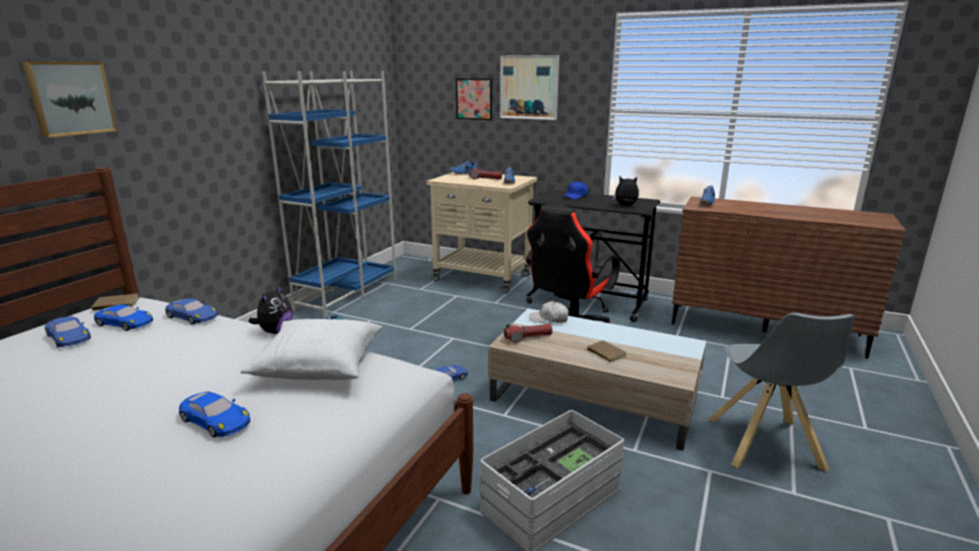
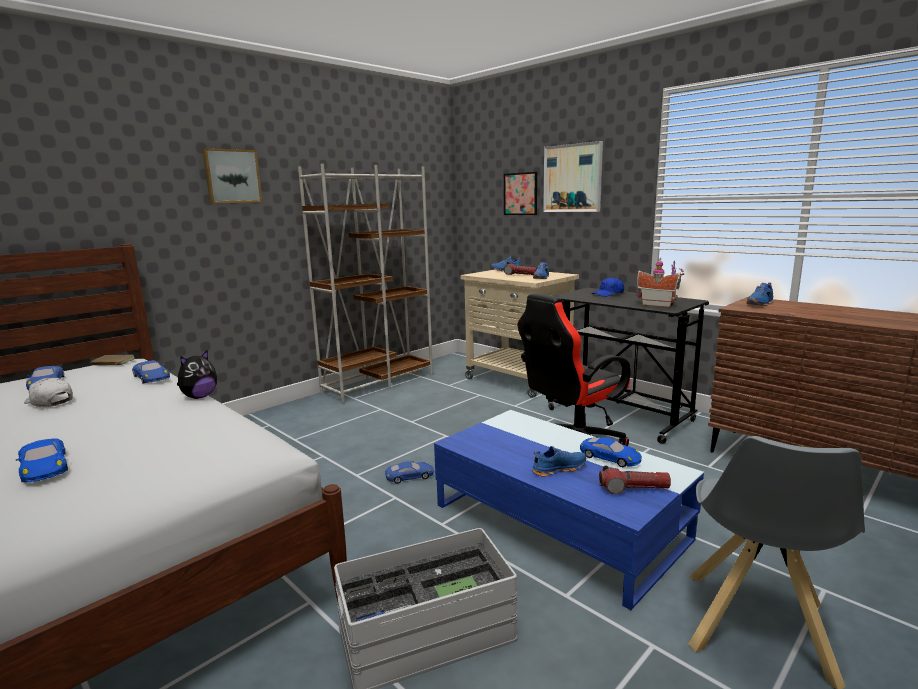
camera: 20 degrees right, 5 degrees down
(70, 98) = (104, 184): picture -> picture (232, 176)
(124, 323) = (97, 377): blue toy car -> blue toy car (610, 457)
(319, 366) = (190, 432): grey pillow -> none
(348, 294) = (379, 383): blue bookcase -> brown bookcase
(528, 338) = (483, 440): flashlight -> flashlight (633, 488)
(549, 319) = (524, 423): white cap -> white cap (49, 402)
(594, 396) = (558, 521): beige coffee table -> blue coffee table
(605, 353) = (558, 469): brown book -> blue shoe
(625, 205) = (657, 304): plush toy -> toy house

